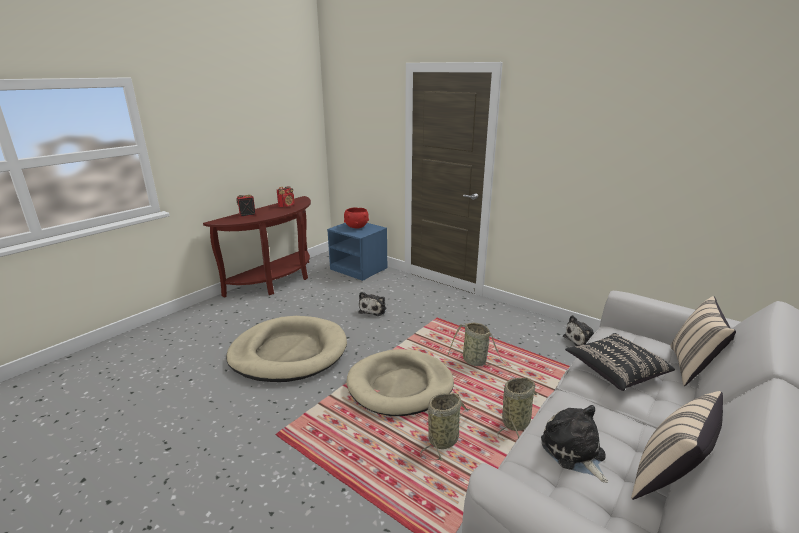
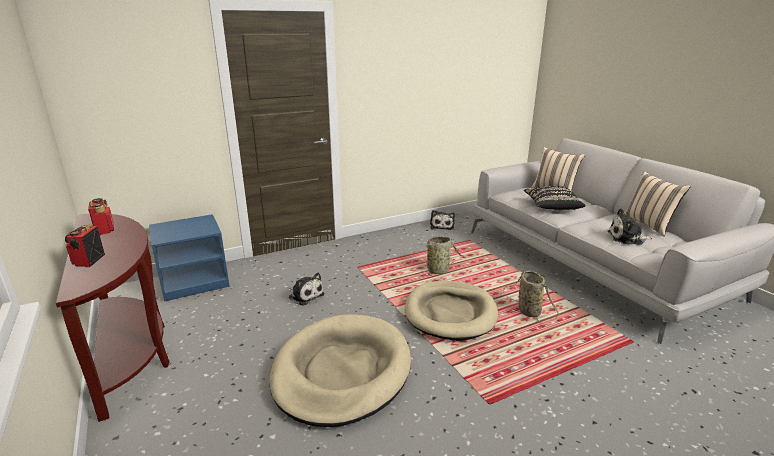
camera: 65 degrees left, 0 degrees up
(356, 227) = (179, 227): red bowl -> none
(516, 421) = (519, 277): basket -> none

